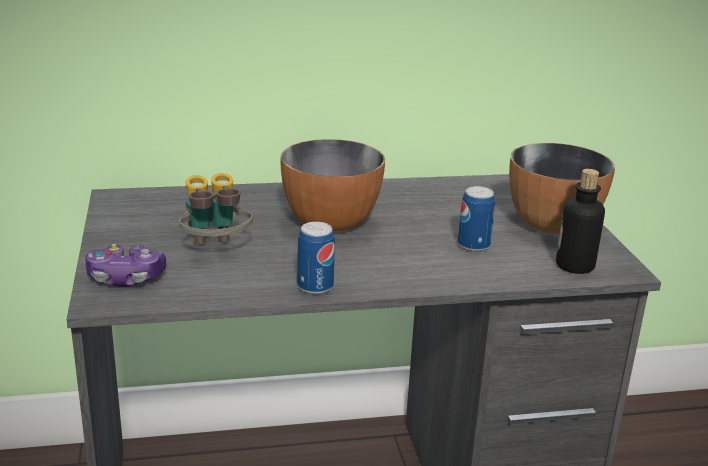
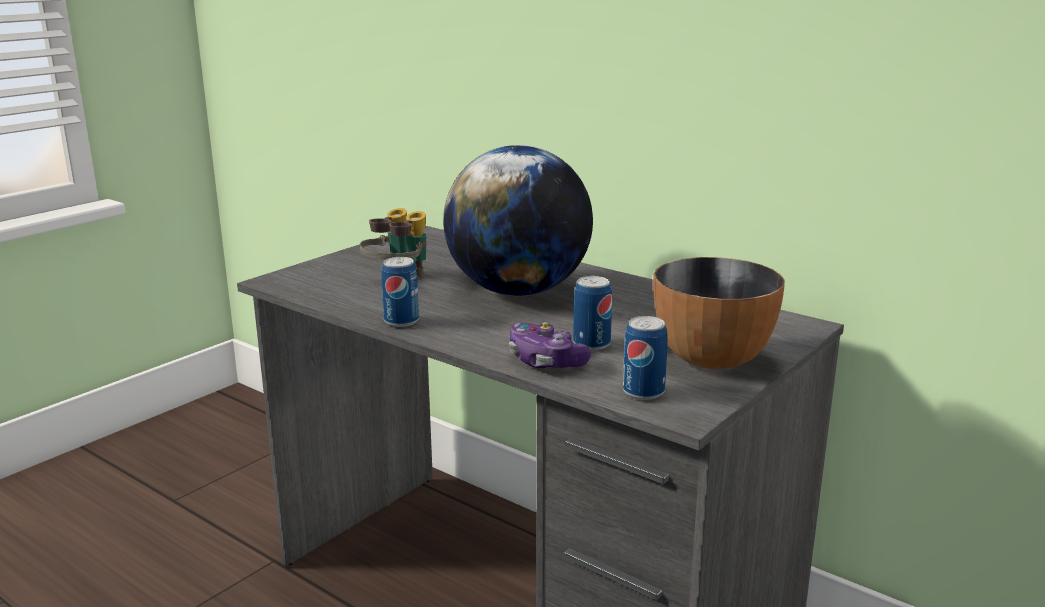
camera: 50 degrees right, 5 degrees down
(125, 278) = (313, 275): game controller -> game controller (545, 361)
(331, 223) = (518, 291): bowl -> globe
(575, 266) = (643, 392): bottle -> can

